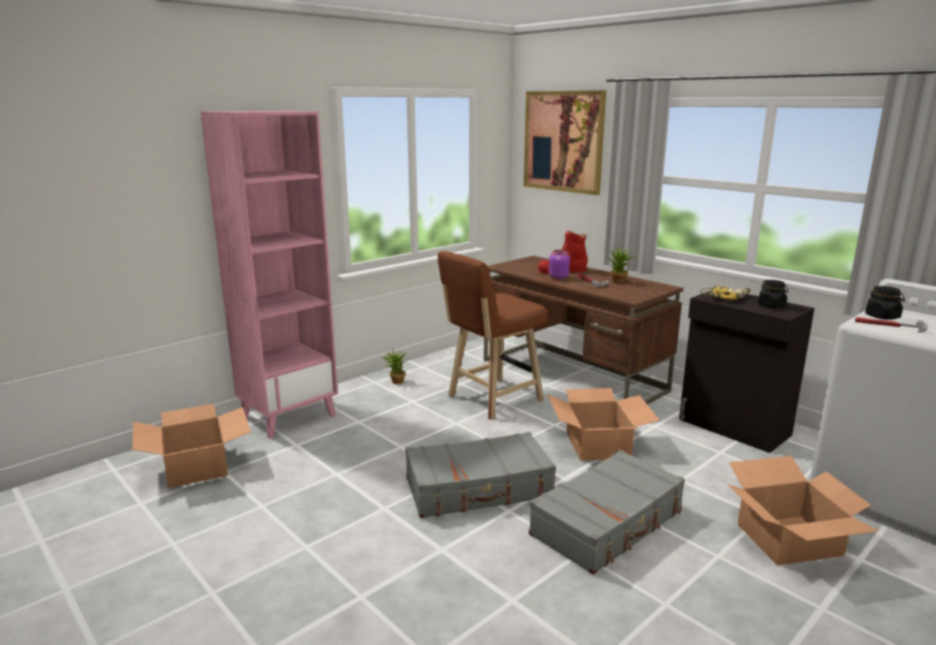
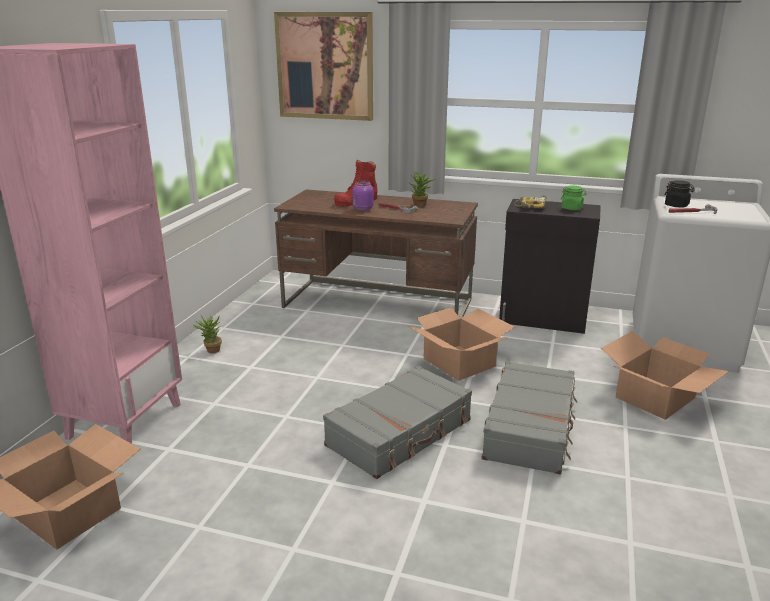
camera: 30 degrees left, 5 degrees up
(491, 400) = (327, 345): brown stool -> none
(771, 306) = (572, 208): black jar -> green jar

